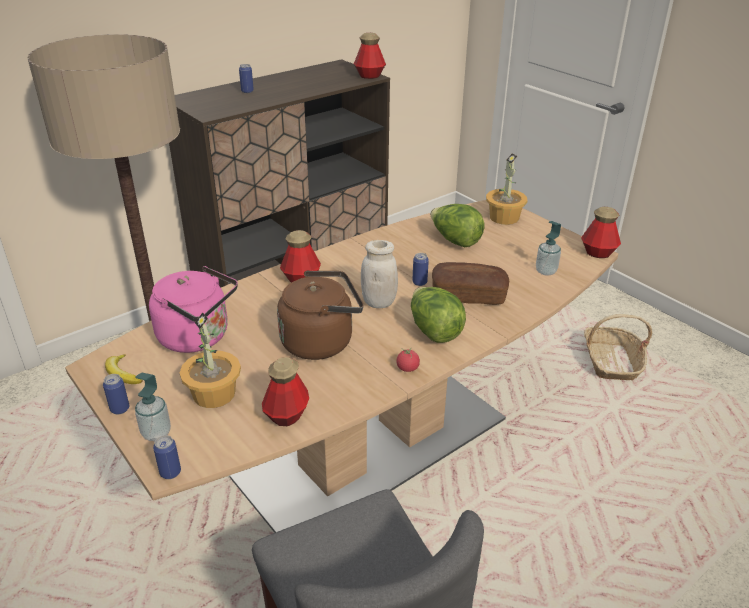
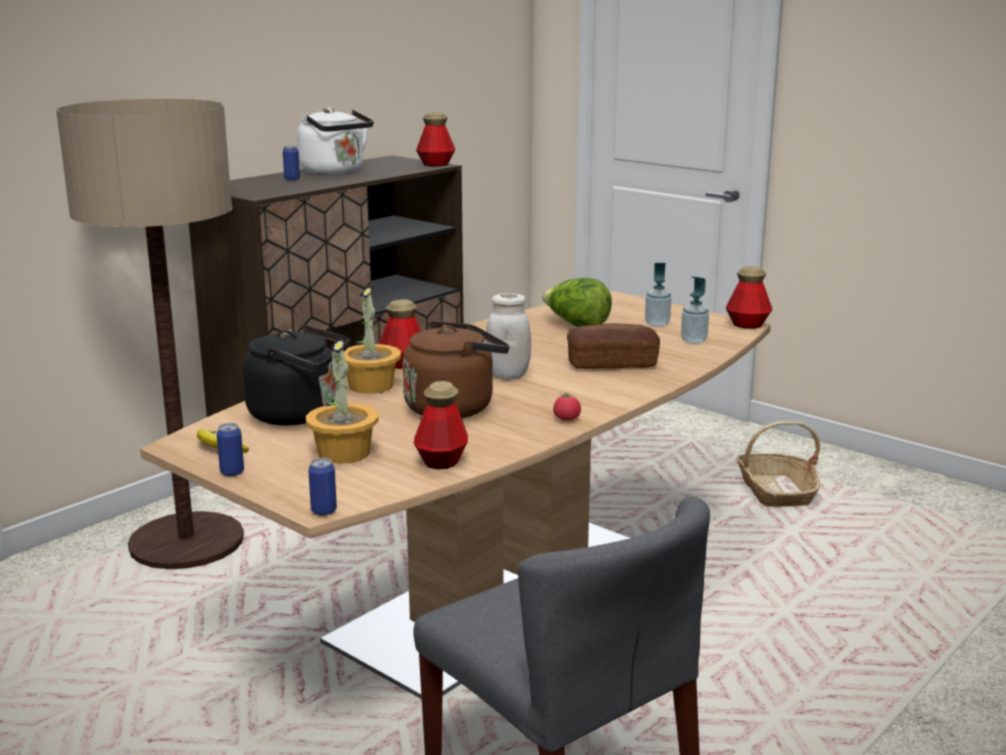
camera: 10 degrees left, 15 degrees down
(156, 433) = (289, 485): soap dispenser -> soap dispenser (657, 324)
(198, 337) = (299, 414): pink kettle -> black kettle
(285, 83) = (335, 172): none -> white kettle
(419, 282) = (549, 358): can -> none
(434, 331) = (584, 391): lettuce -> none
(504, 217) = (627, 305): potted plant -> potted plant (372, 385)

